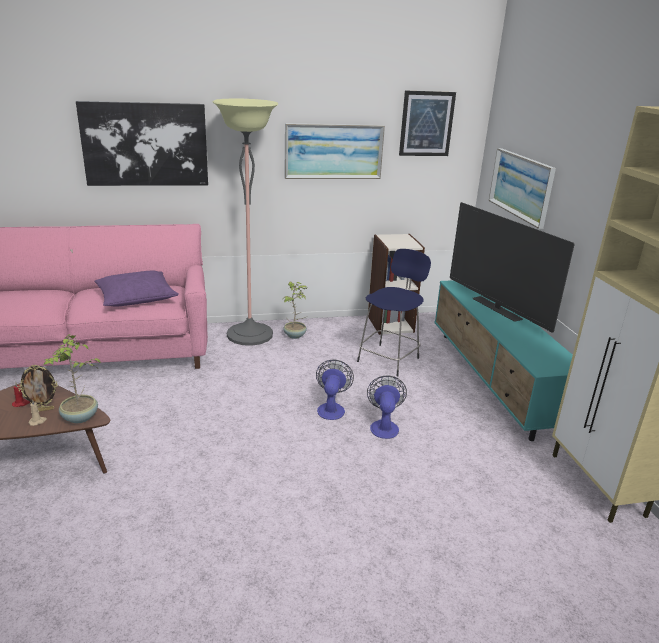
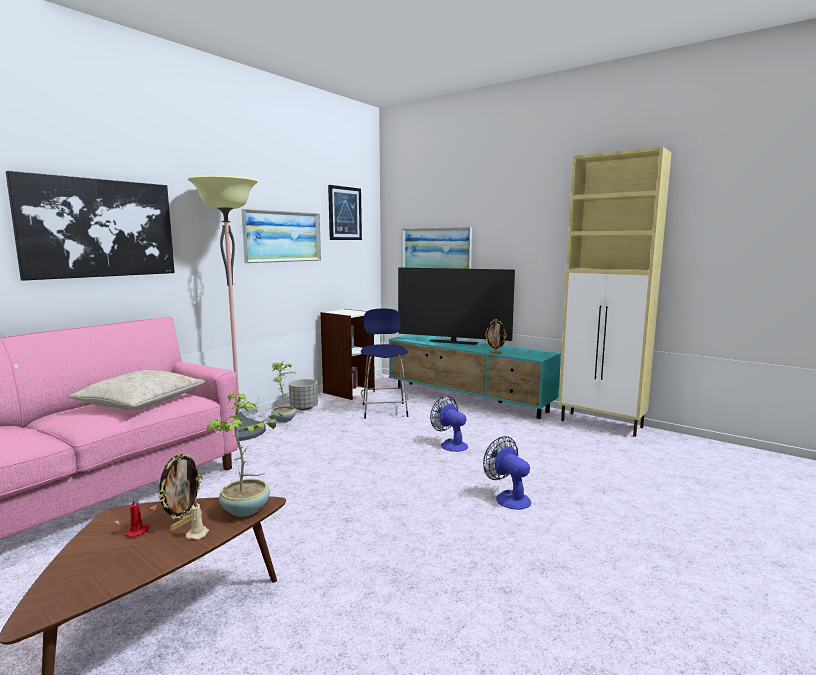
camera: 40 degrees left, 15 degrees down
(136, 297) = (141, 402): purple pillow -> beige pillow
(326, 328) = (303, 408): none -> grey planter
(331, 408) = (397, 449): fan -> fan (508, 497)
(507, 343) = (495, 353): none -> picture frame

